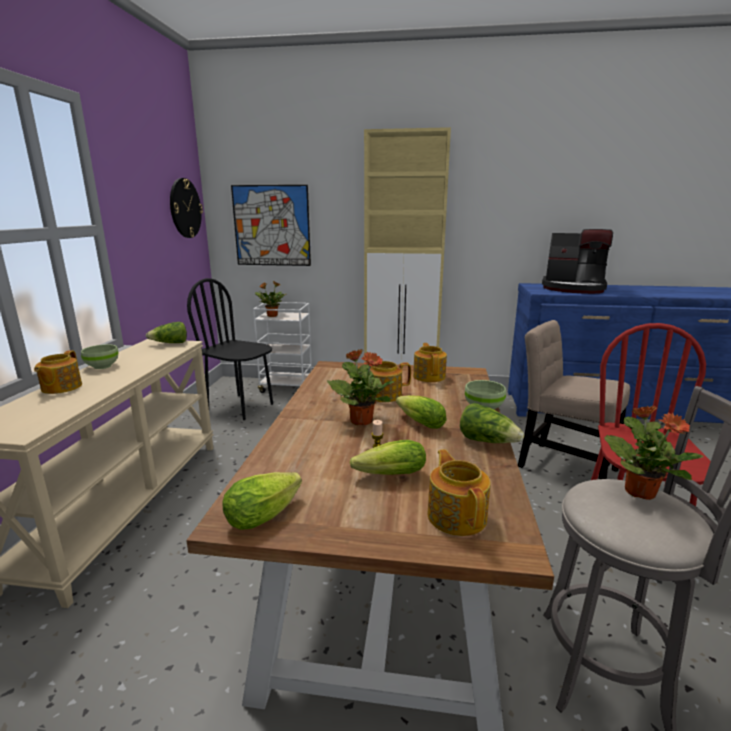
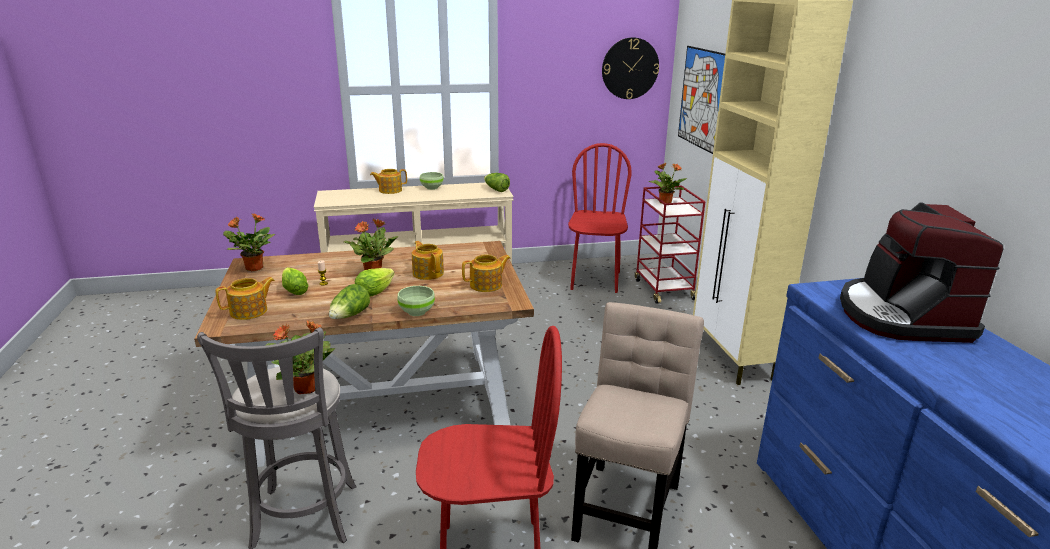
camera: 70 degrees right, 5 degrees up
(240, 407) = (595, 281): black chair -> red chair
(267, 513) = (253, 268): lettuce -> potted plant
(287, 387) = (663, 289): white cart -> red cart

